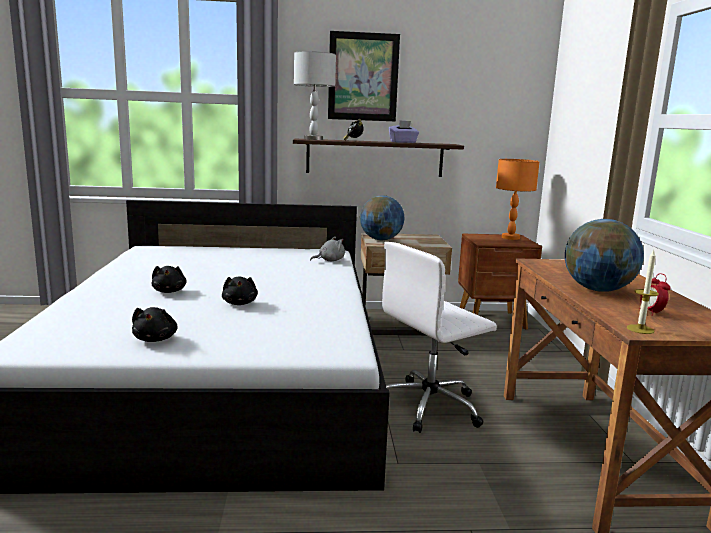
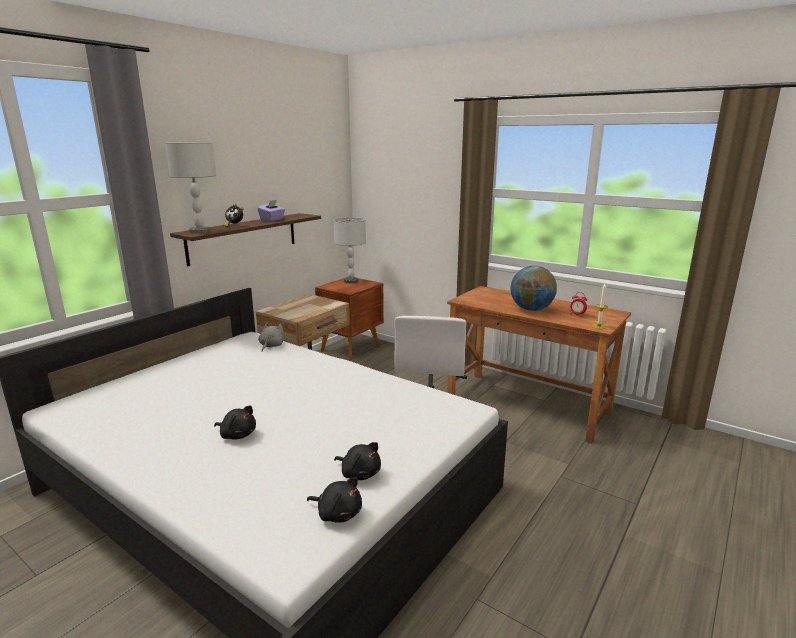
camera: 50 degrees left, 5 degrees up
(240, 303) = (322, 413): black plush toy -> black plush toy (338, 513)
(363, 77) = (223, 161): picture -> none
(381, 239) = (289, 312): globe -> none
(510, 237) = (351, 281): orange table lamp -> grey table lamp

